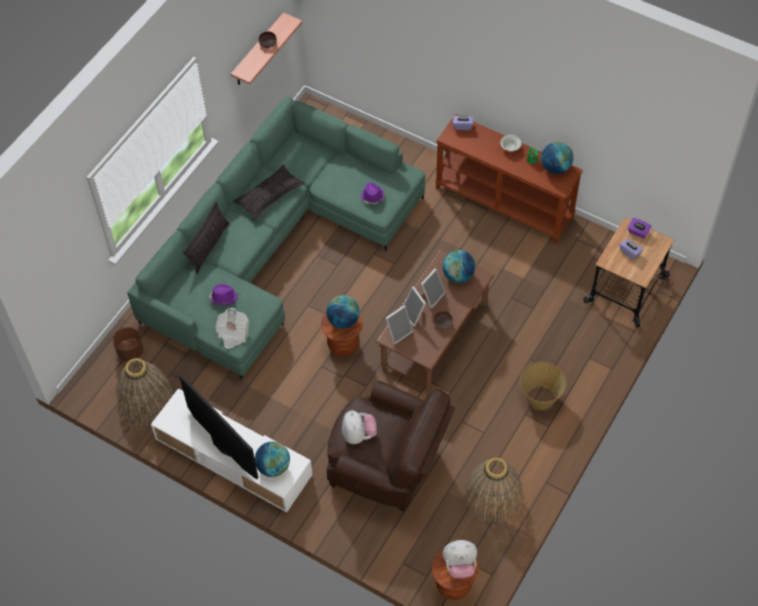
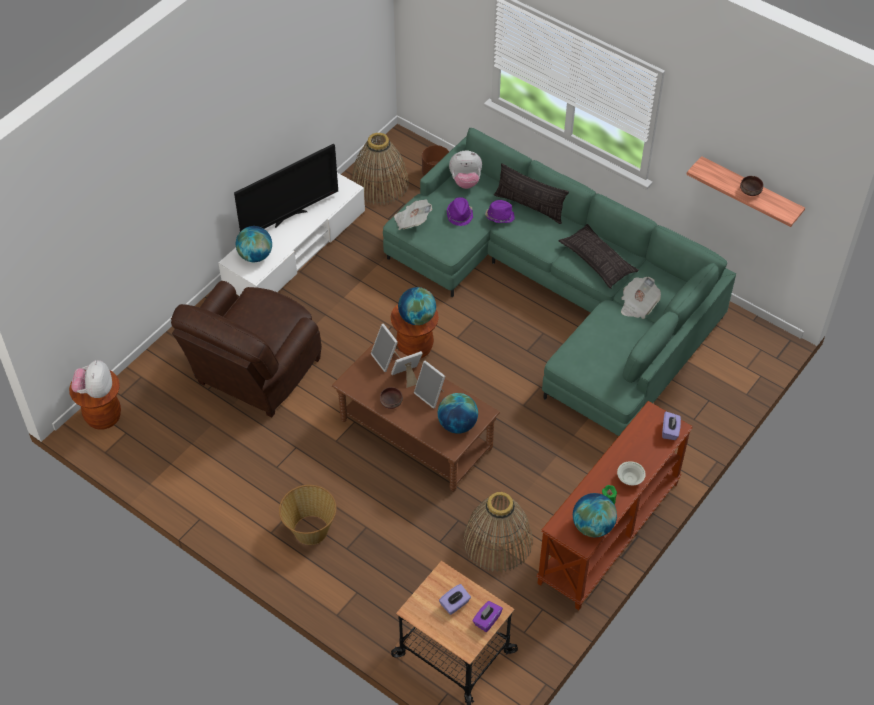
camera: 95 degrees right, 5 degrees down
(315, 167) = (637, 305): none -> newspaper
(359, 434) = (259, 310): plush toy -> plush toy (465, 181)
(372, 197) = (588, 355): purple hat -> purple hat (499, 216)
(493, 494) = (197, 465): basket -> basket (497, 541)

